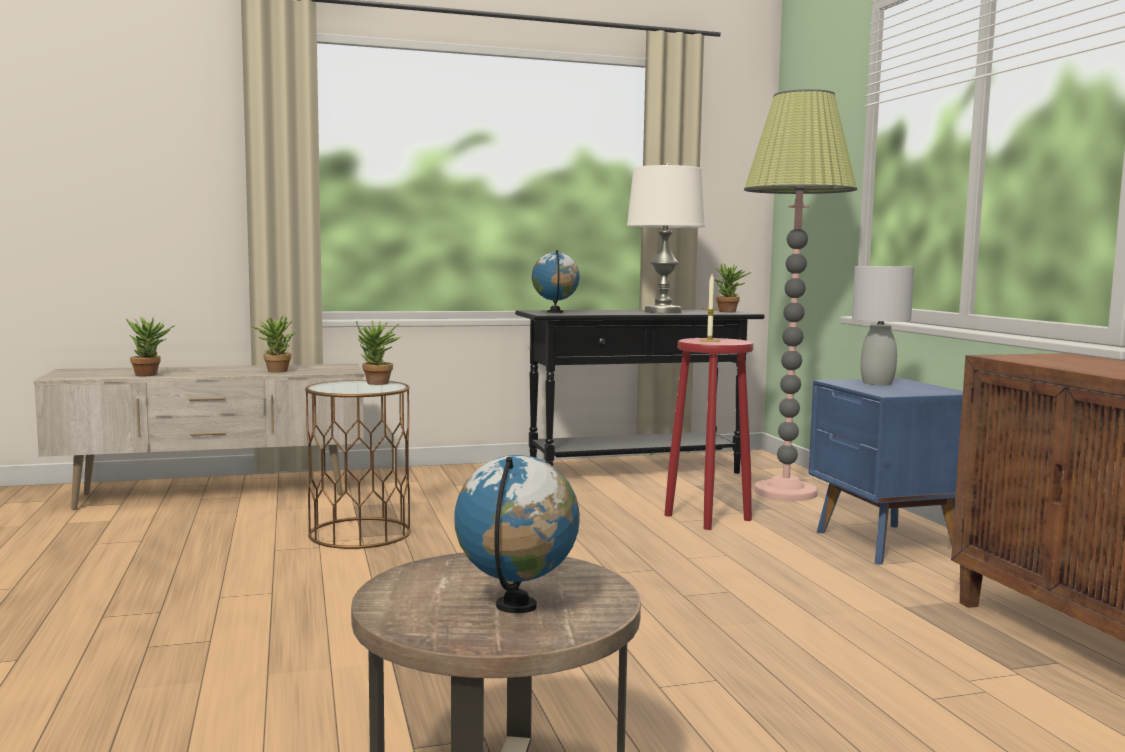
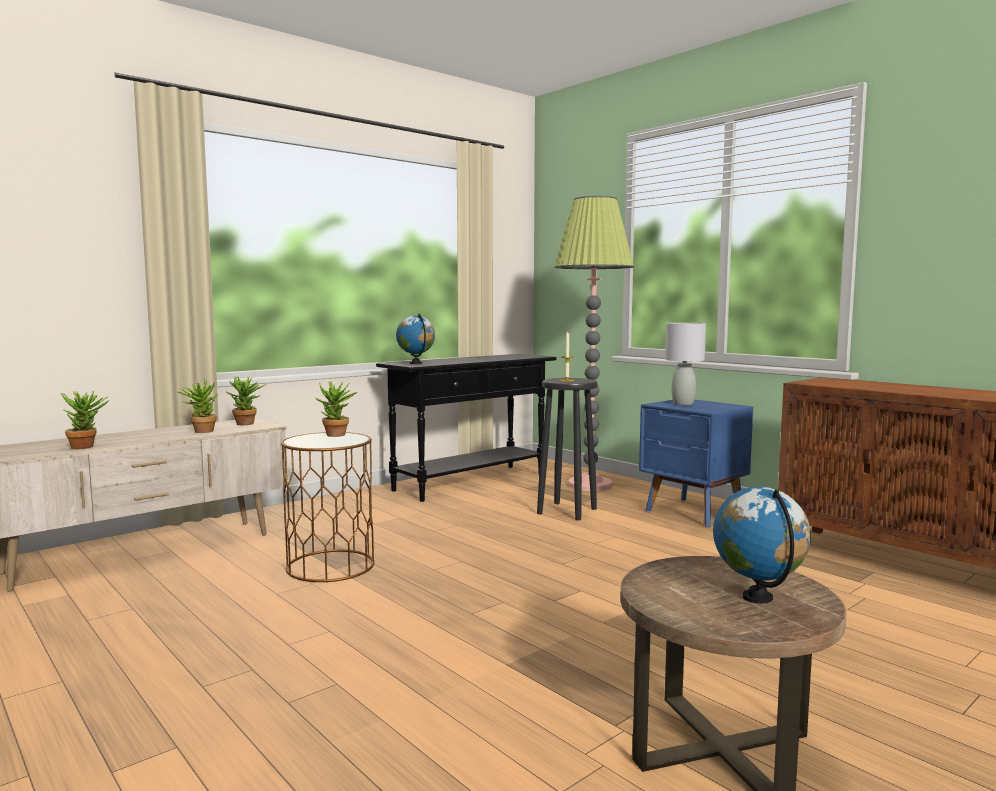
camera: 25 degrees left, 0 degrees up
(662, 312) = (487, 358): white table lamp -> none
(708, 517) = (567, 511): red stool -> black stool
(729, 312) = (529, 356): potted plant -> potted plant (247, 424)

